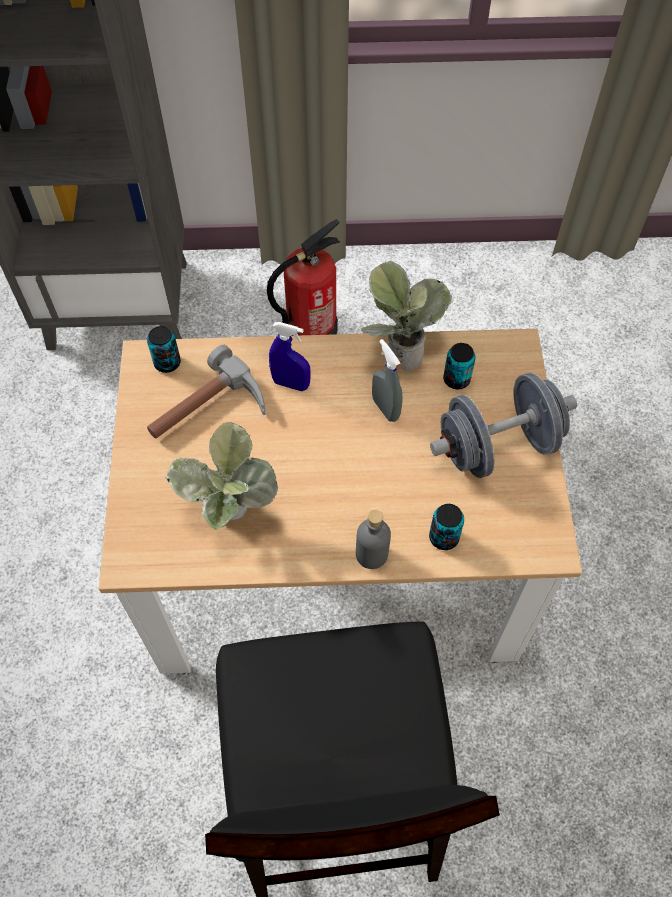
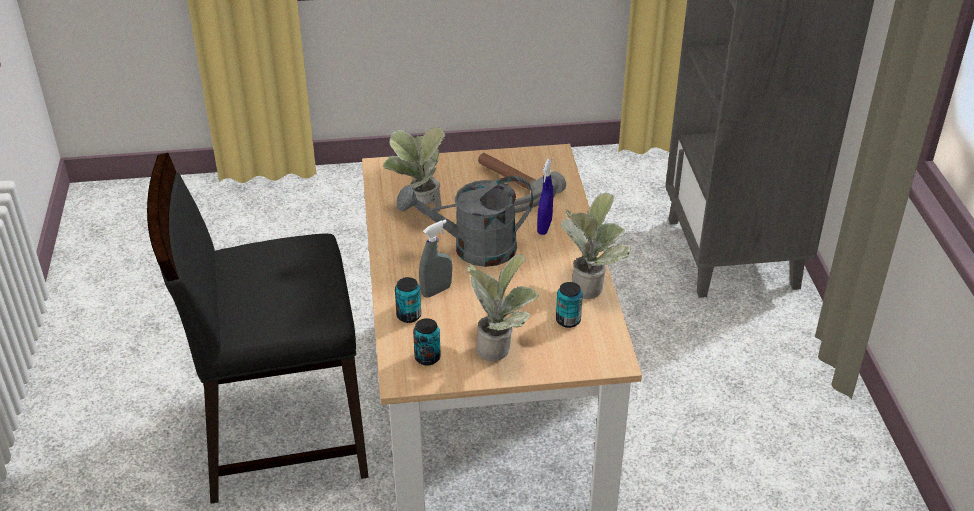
camera: 85 degrees right, 20 degrees down
(167, 363) = (552, 165): can -> can (427, 357)
(310, 331) = (747, 385): fire extinguisher -> none
(325, 461) = (473, 249): none -> grey watering can
(371, 554) = (392, 277): grey bottle -> none
(385, 408) = (529, 279): grey spray bottle -> grey spray bottle (436, 291)
(497, 446) = (500, 346): grey dumbbell -> potted plant

